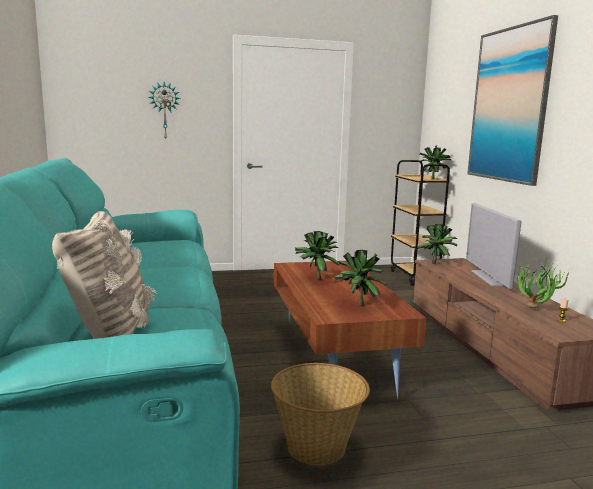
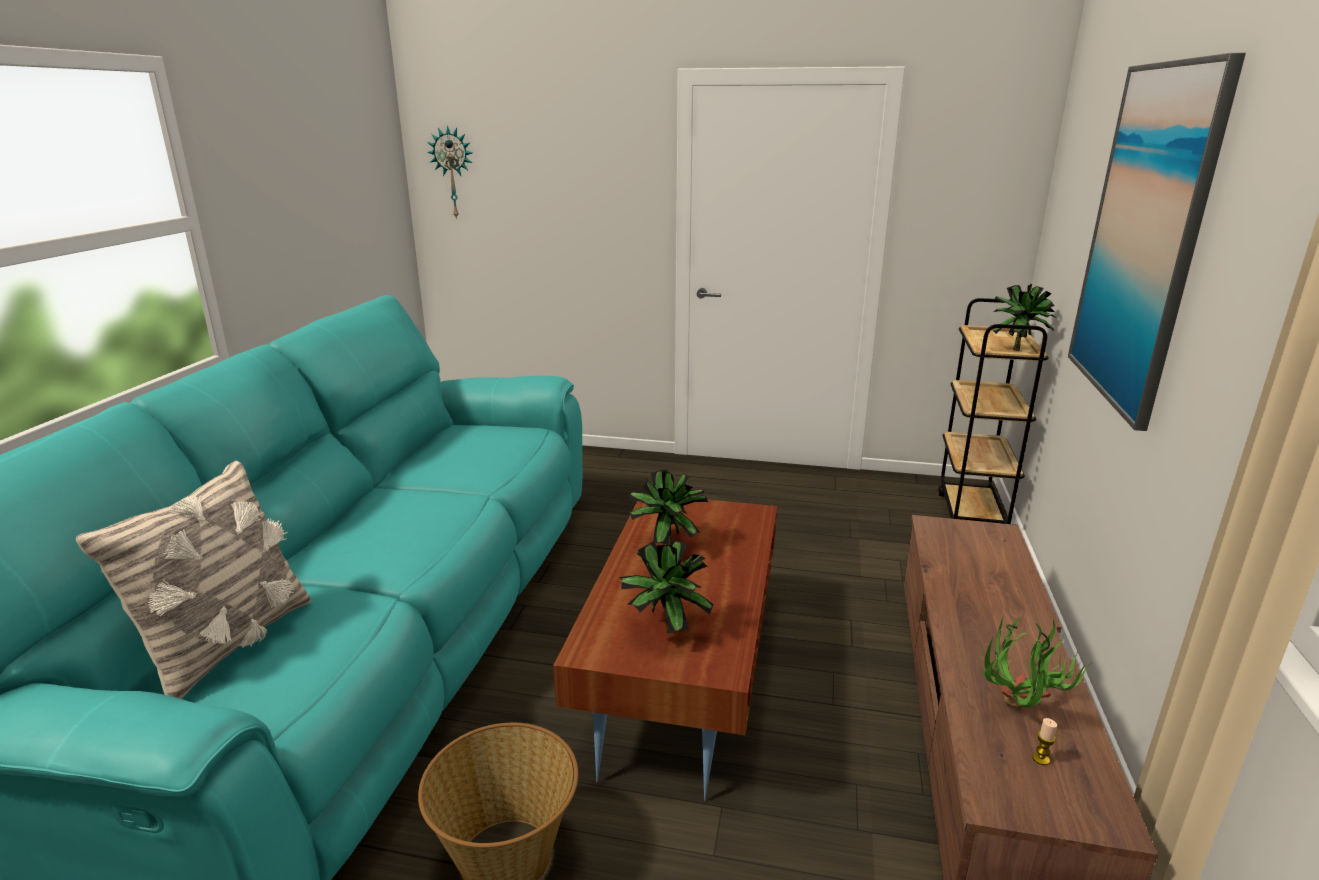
camera: 25 degrees right, 10 degrees up
(165, 111) = (571, 202): wall clock -> wall clock (453, 173)
(437, 264) = (943, 533): potted plant -> none
(489, 278) = (1012, 595): television -> none

